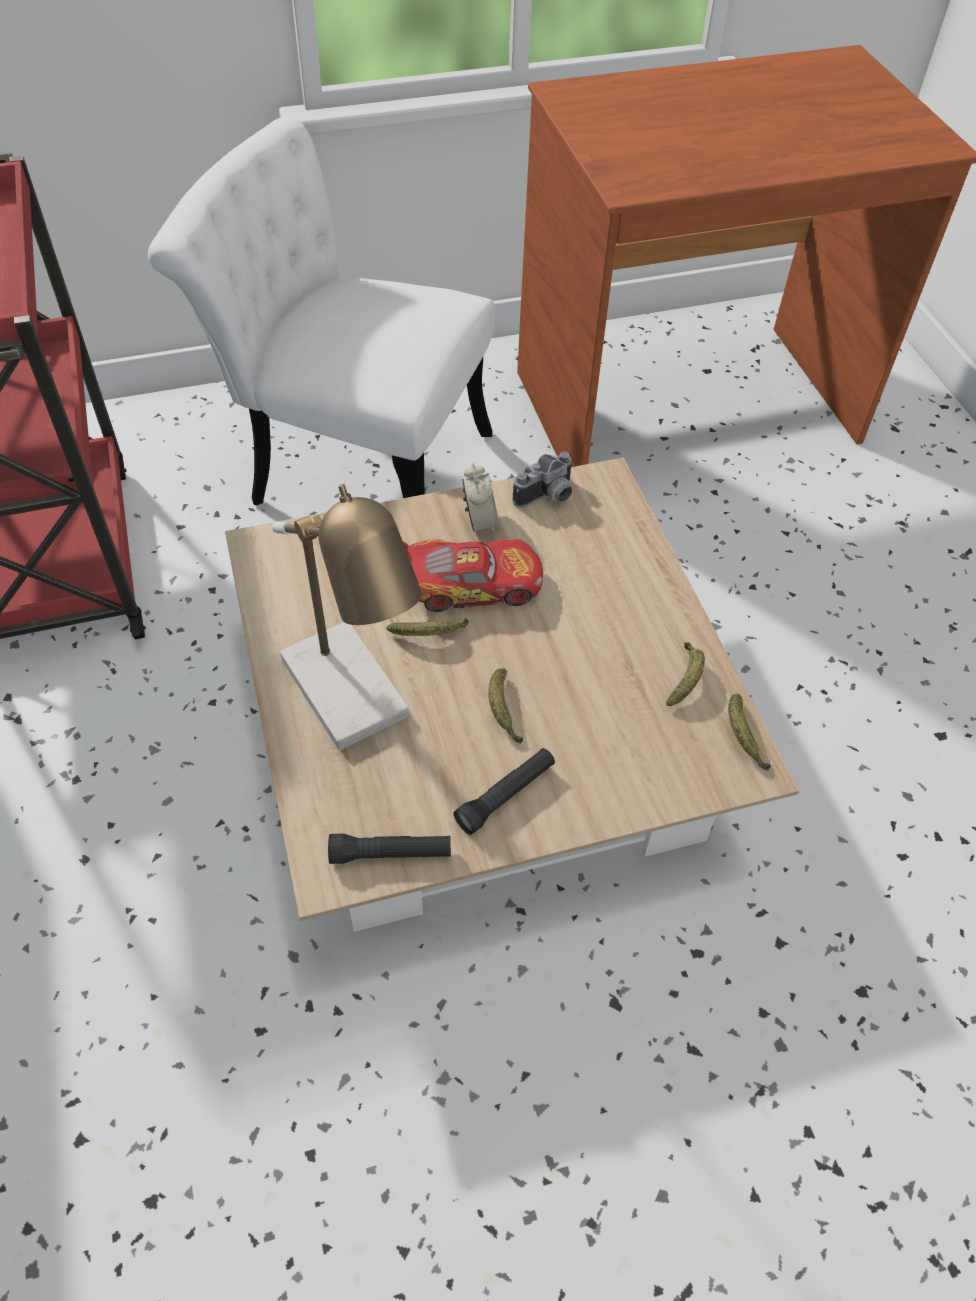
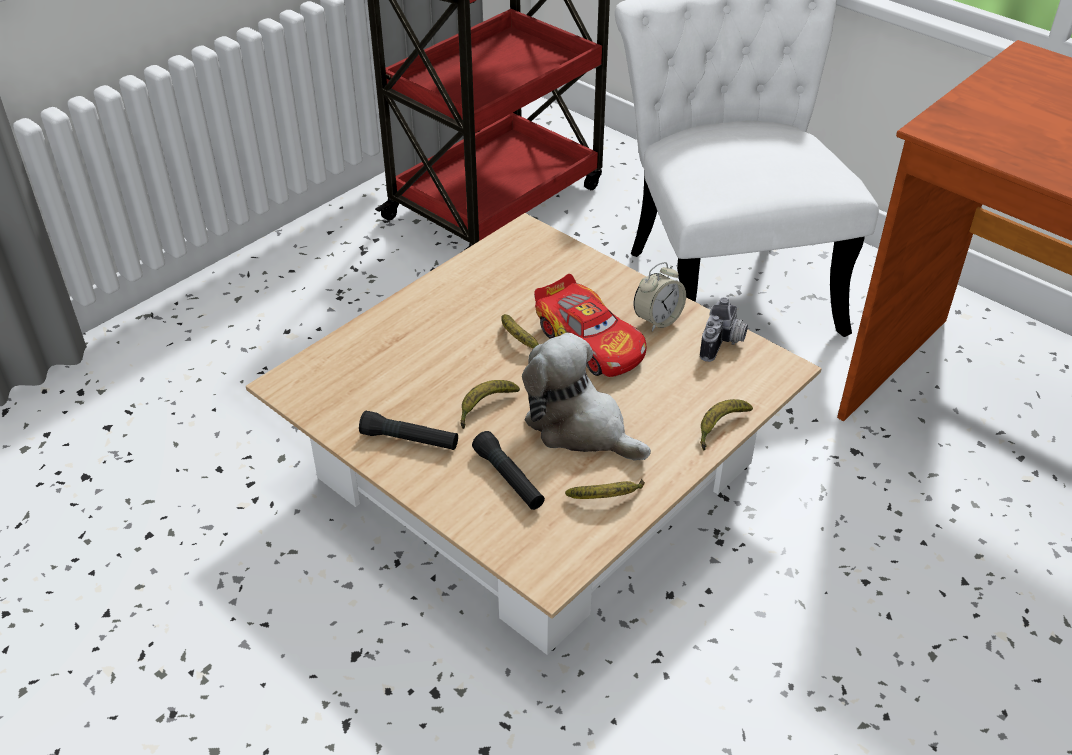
camera: 60 degrees right, 10 degrees down
(356, 701) = (432, 333): table lamp -> none
(391, 854) = (320, 404): black flashlight -> black flashlight (509, 479)
(547, 497) = (724, 343): camera -> camera turned 90 degrees counterclockwise
(582, 652) = (580, 427): none -> plush toy
(742, 736) = (577, 555): banana -> banana (720, 427)

